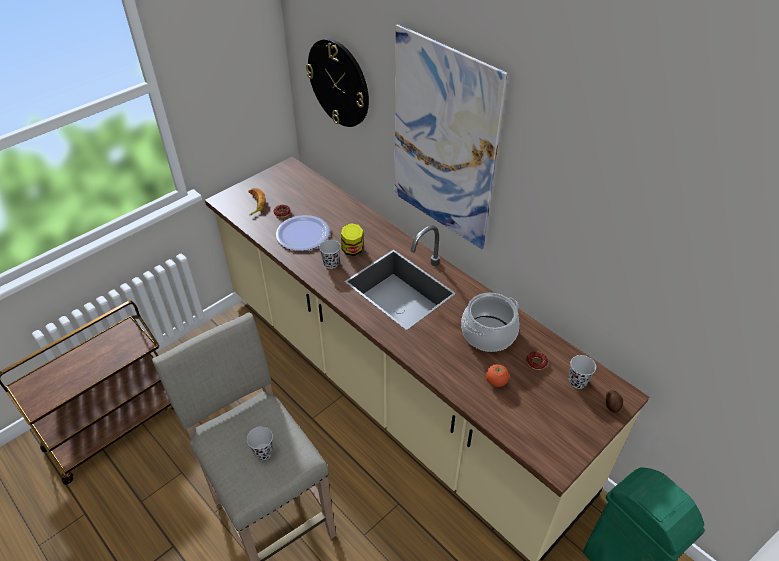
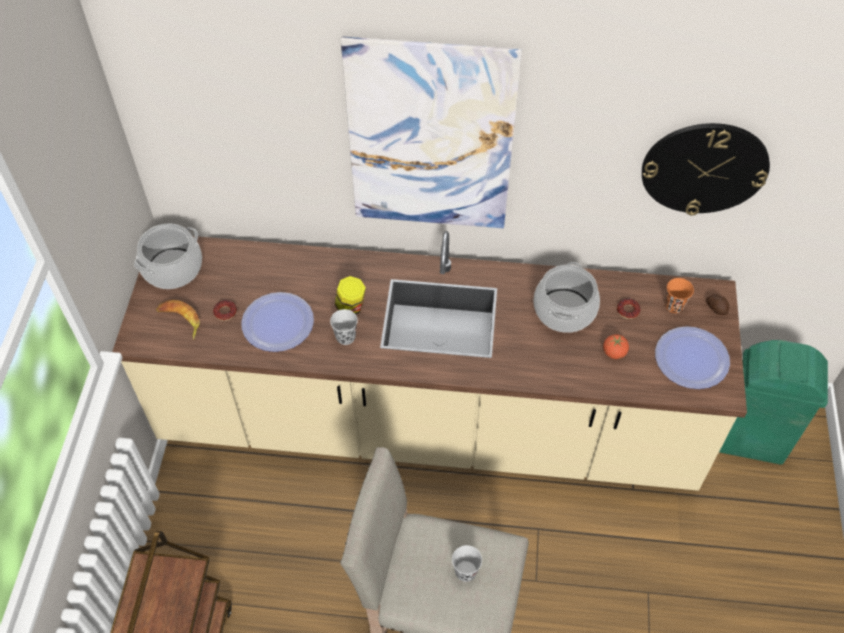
camera: 40 degrees left, 10 degrees up
(281, 178) = (173, 269): none -> cooking pot
(339, 83) = (236, 123): wall clock -> wall clock (704, 168)
(554, 425) = (691, 359): none -> plate
(577, 381) = (674, 305): black cup -> orange cup

